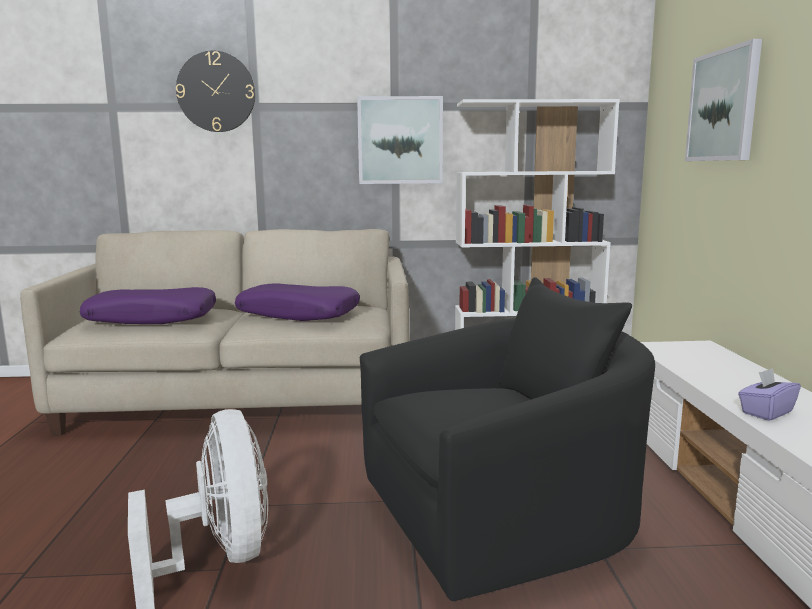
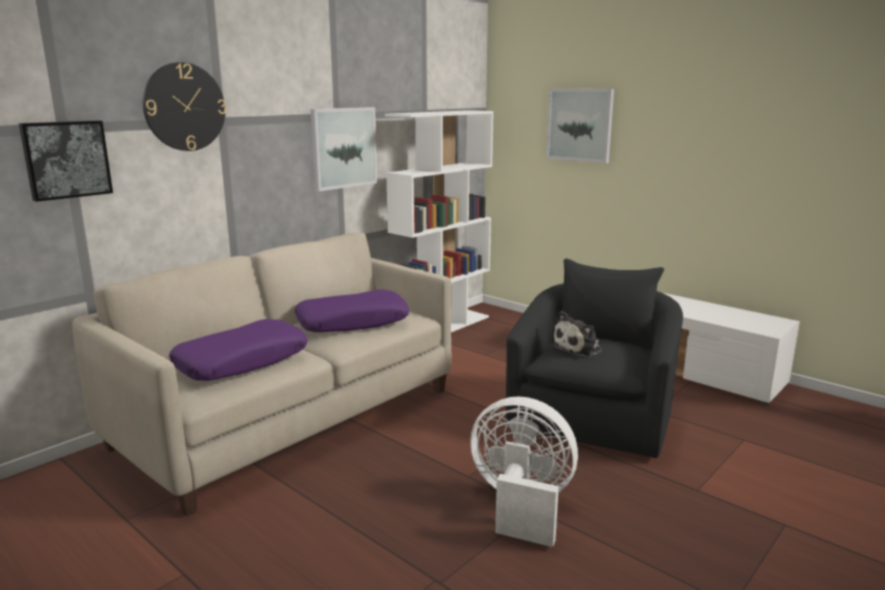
camera: 45 degrees left, 5 degrees up
(111, 132) = (66, 159): none -> picture
(456, 398) = (579, 348): none -> plush toy
(766, 412) = (687, 311): purple tissue box -> none

